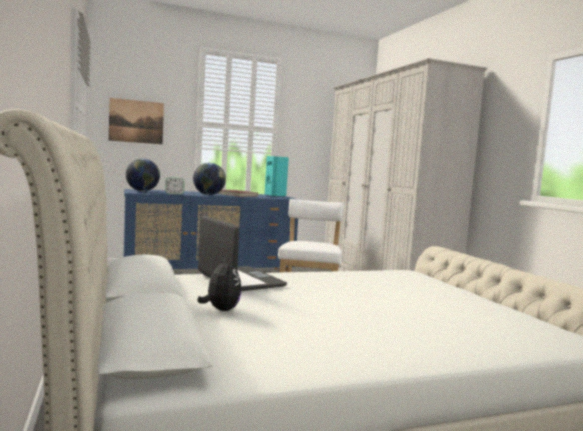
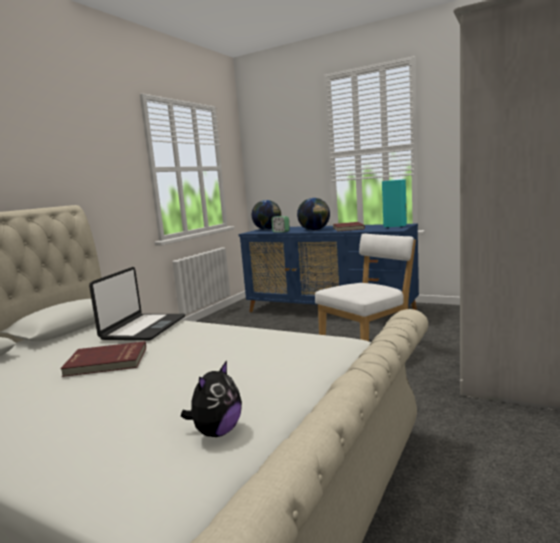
camera: 50 degrees right, 5 degrees up
(136, 121) = (278, 164): picture -> none
(220, 310) = (48, 355): plush toy -> plush toy (217, 432)
(308, 302) = (106, 362): none -> red book

